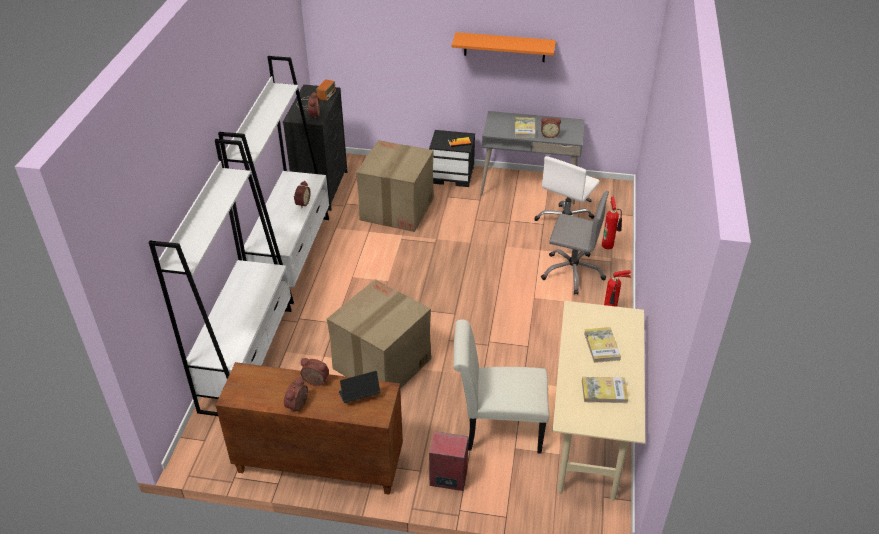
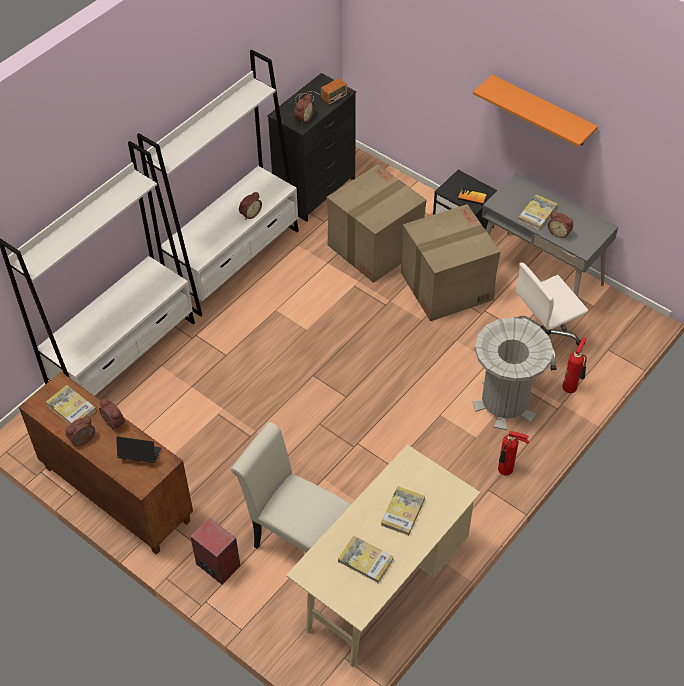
camera: 30 degrees right, 10 degrees up
(267, 385) = (71, 408): none -> book
(381, 364) = (238, 419): cardboard box -> cardboard box (446, 286)
(572, 272) = (504, 403): grey office chair -> grey trash can

